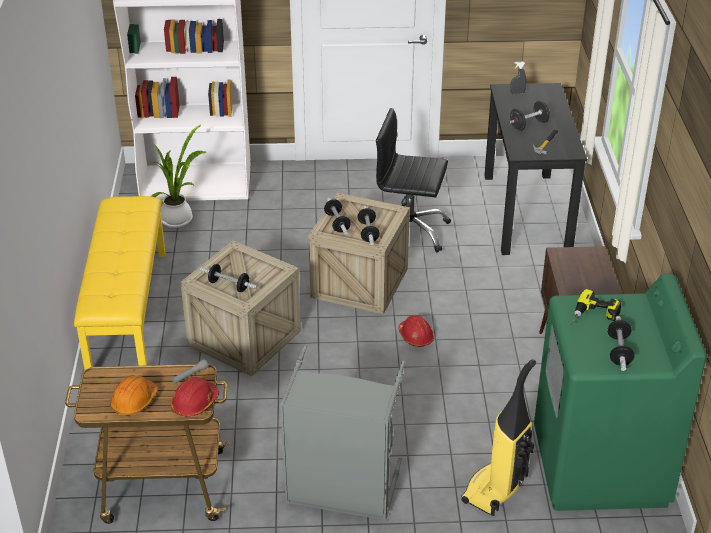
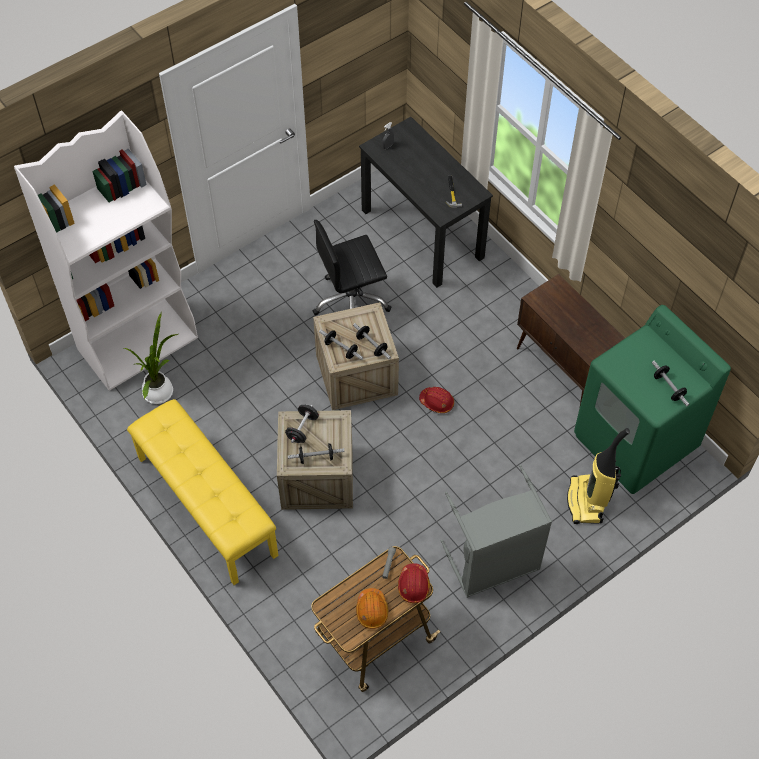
camera: 35 degrees left, 20 degrees up
(528, 125) = (424, 179): black dumbbell -> black dumbbell (302, 429)
(594, 317) = (632, 366): power drill -> none

